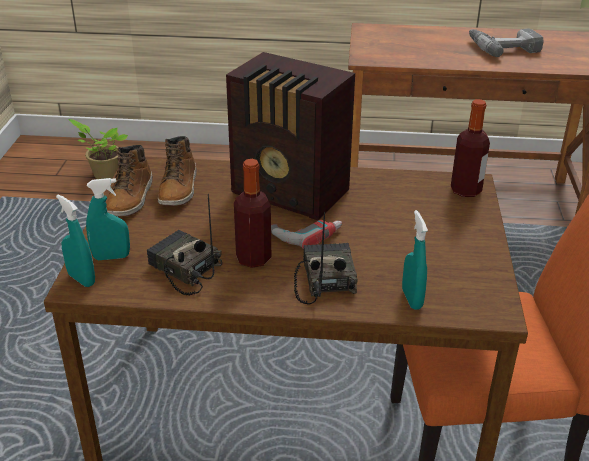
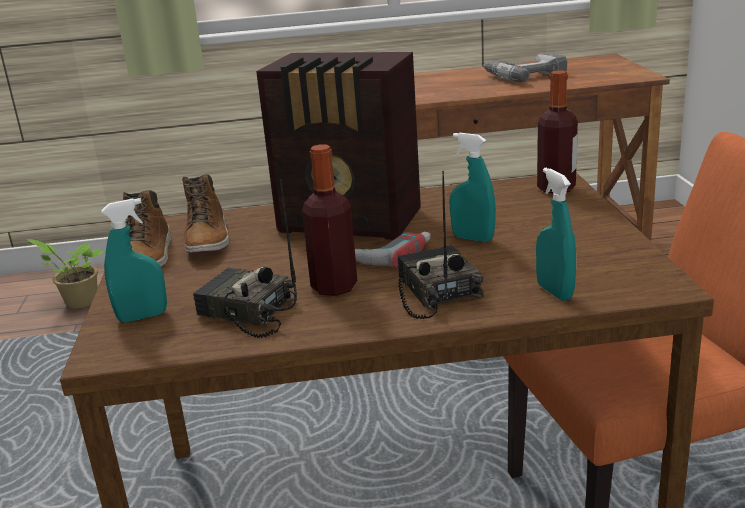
camera: 10 degrees left, 10 degrees down
(81, 279) = (108, 346): turquoise spray bottle -> turquoise spray bottle (473, 238)

